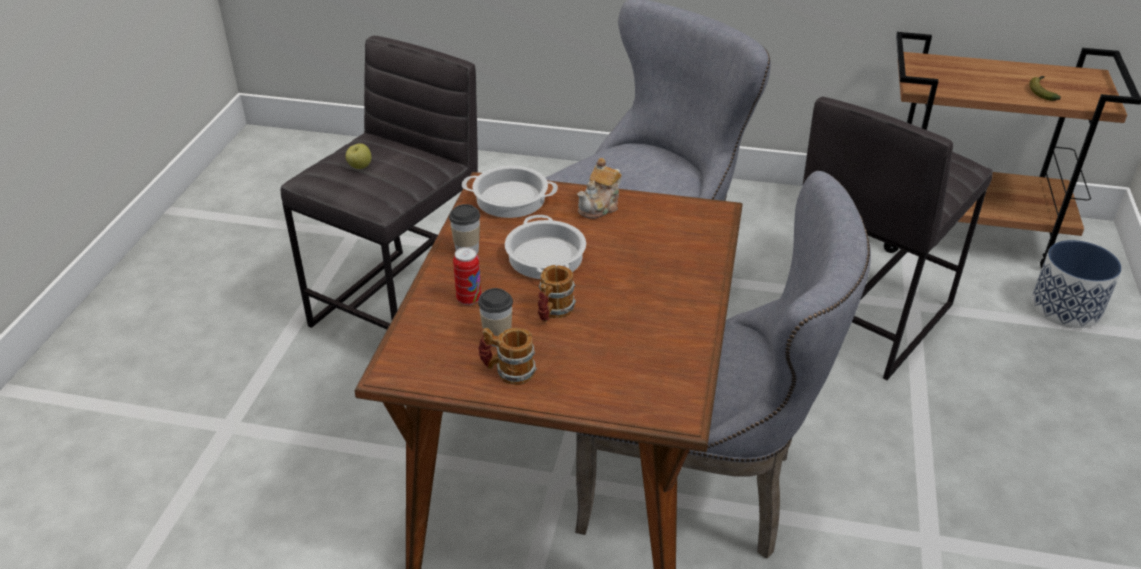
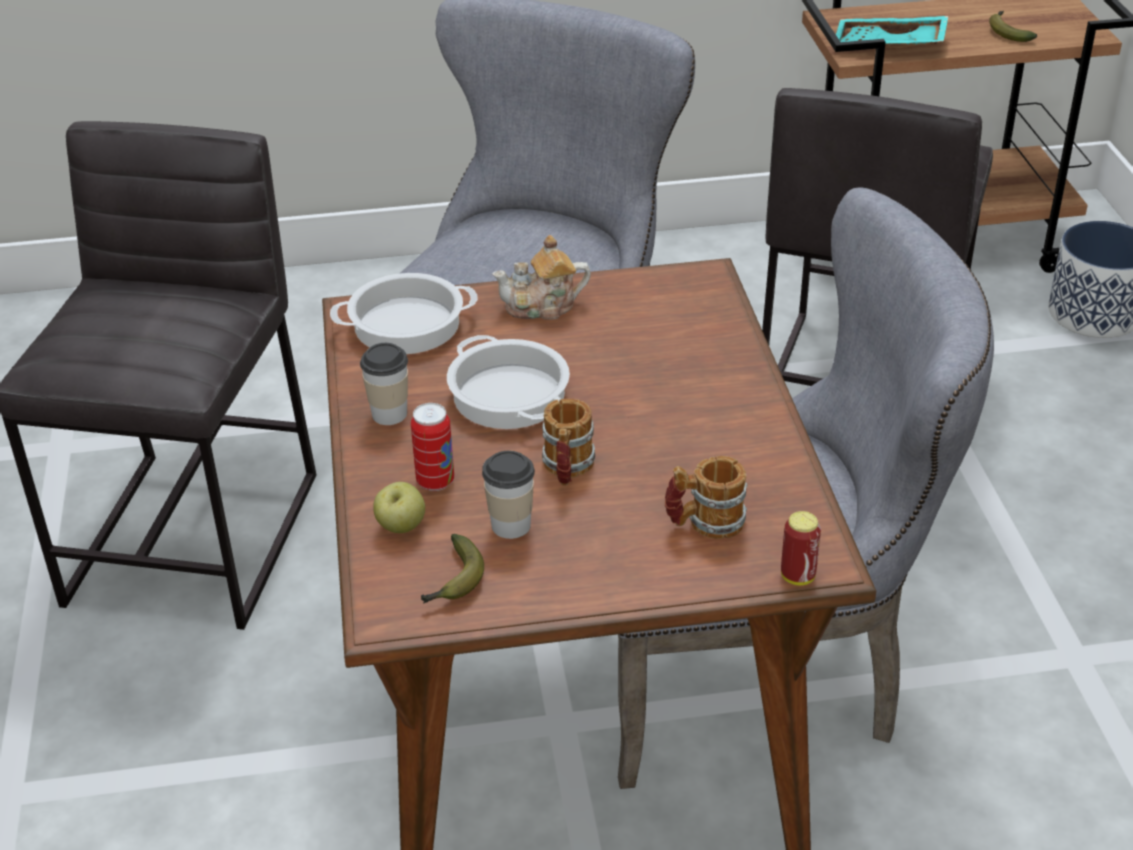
camera: 20 degrees left, 0 degrees up
(360, 167) = (118, 331): apple -> apple (401, 527)
(442, 363) = (453, 581): none -> banana
(508, 371) = (554, 567): mug -> mug (705, 523)
(600, 206) = (542, 306): teapot -> teapot turned 60 degrees clockwise
(658, 420) = (797, 576): none -> can
(946, 86) = (888, 46): none -> turquoise tray

